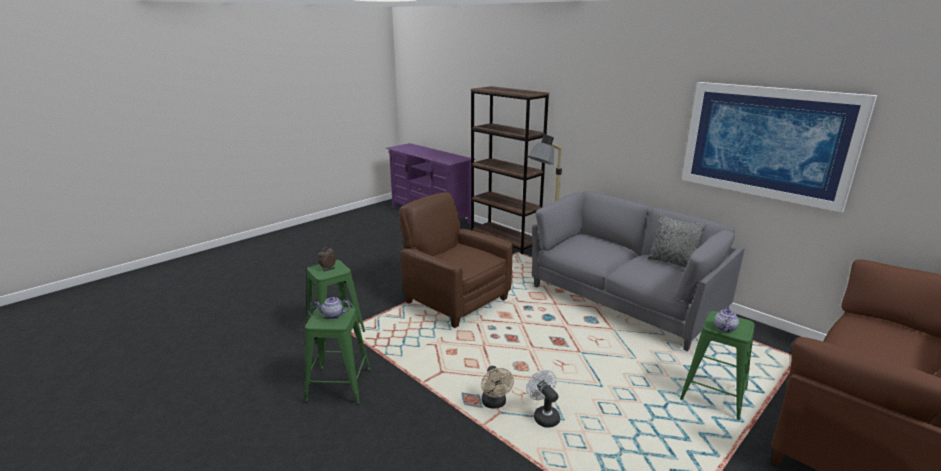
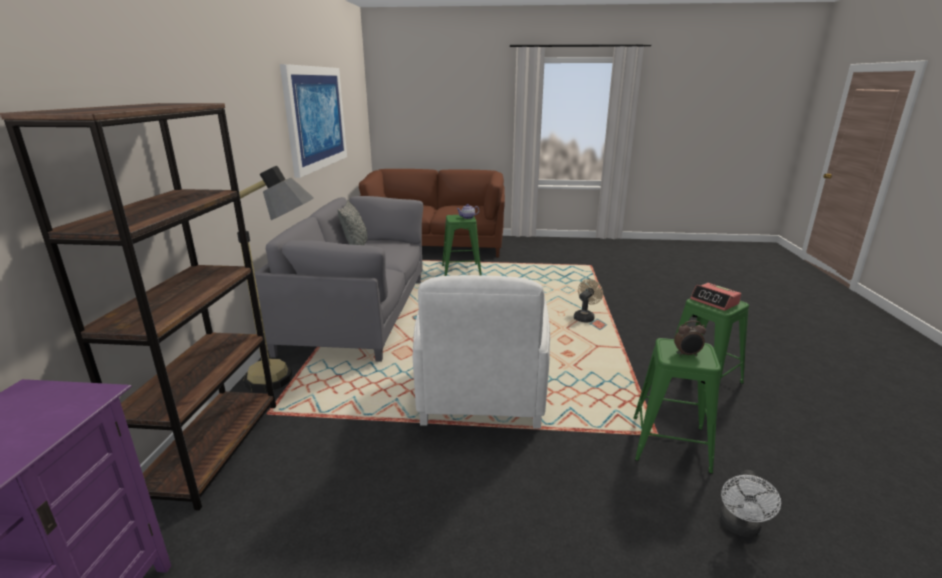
camera: 130 degrees left, 0 degrees up
(332, 315) = (714, 302): teapot -> alarm clock
(455, 300) = (481, 396): brown armchair -> white armchair
(544, 416) = (565, 302): white fan -> white fan (740, 528)

